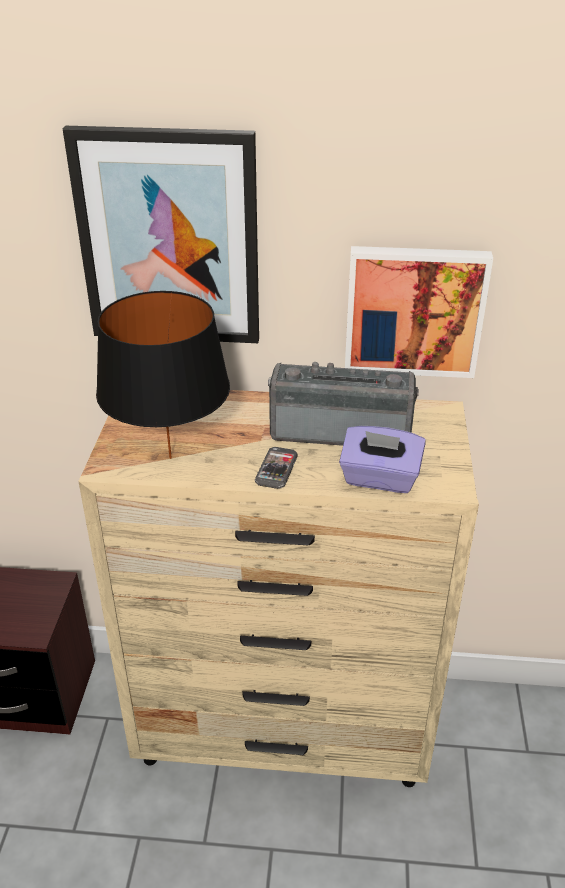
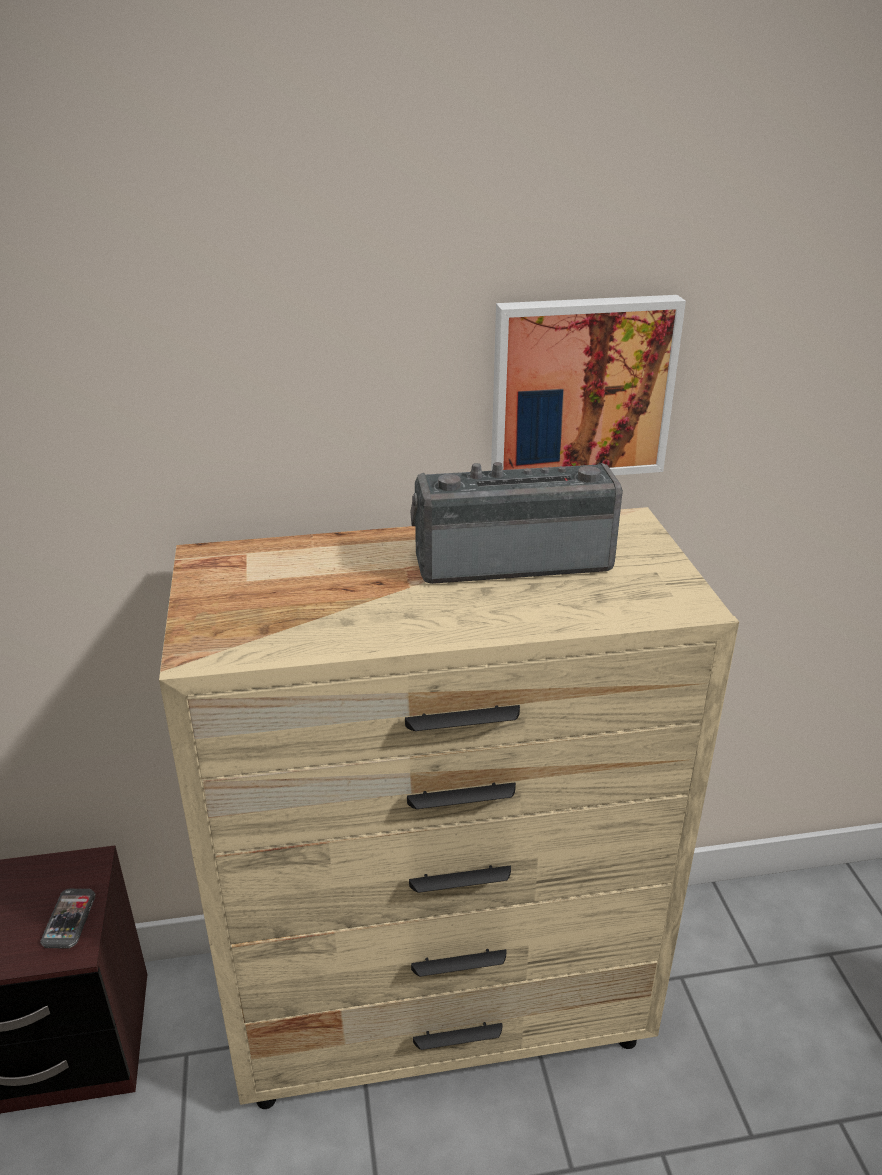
camera: 15 degrees left, 5 degrees down
(169, 239) = (237, 315): picture -> none
(170, 458) = (290, 627): black table lamp -> none
(276, 469) = (449, 619): phone -> phone (69, 919)
(379, 479) = (595, 610): purple tissue box -> none

